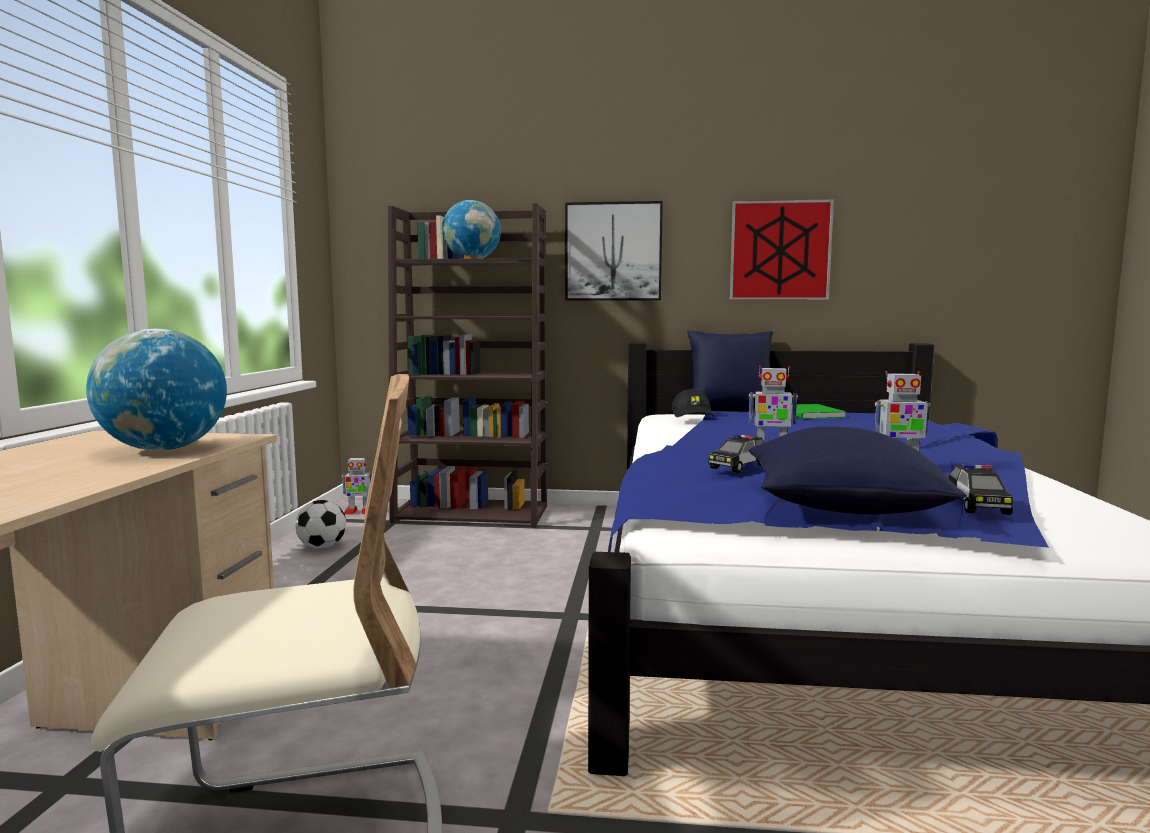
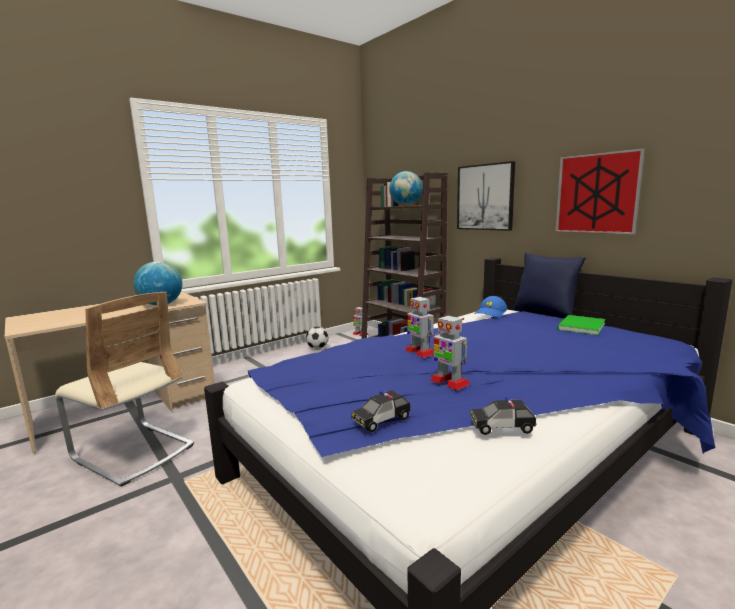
camera: 45 degrees right, 5 degrees up
(693, 415) = (491, 313): black cap -> blue cap
(738, 467) = (368, 356): toy car -> toy car (502, 427)
(841, 507) = (325, 395): blue pillow -> none

